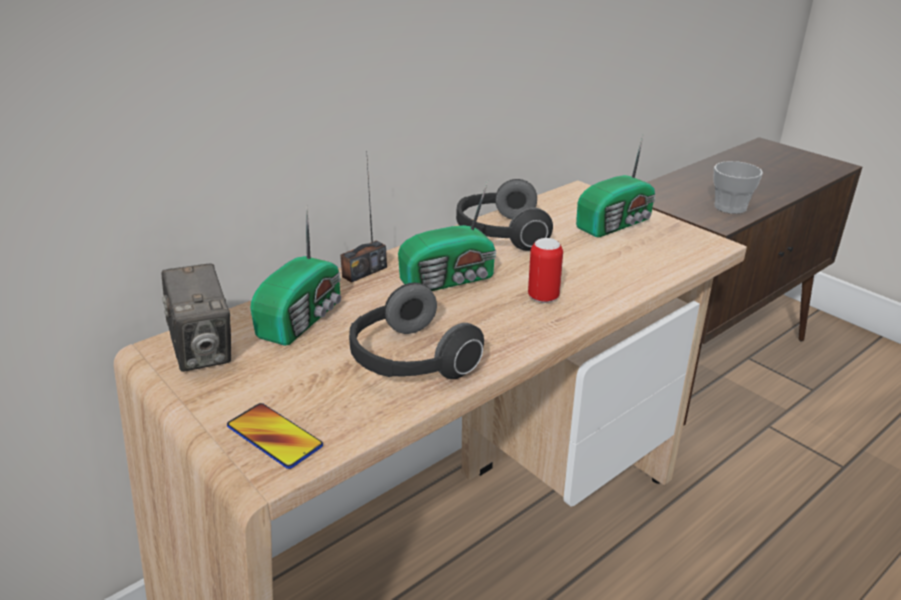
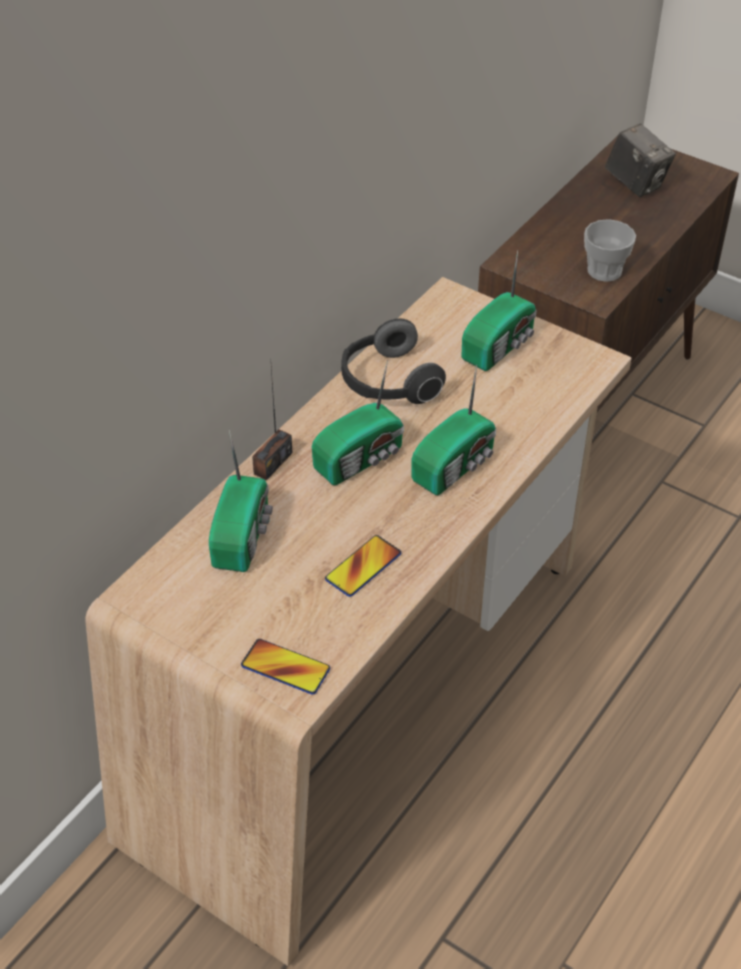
camera: 15 degrees left, 15 degrees up
(204, 351) = (172, 593): camera -> camera (636, 184)
(409, 361) = (363, 567): headphones -> phone
(543, 297) = (456, 465): can -> radio

